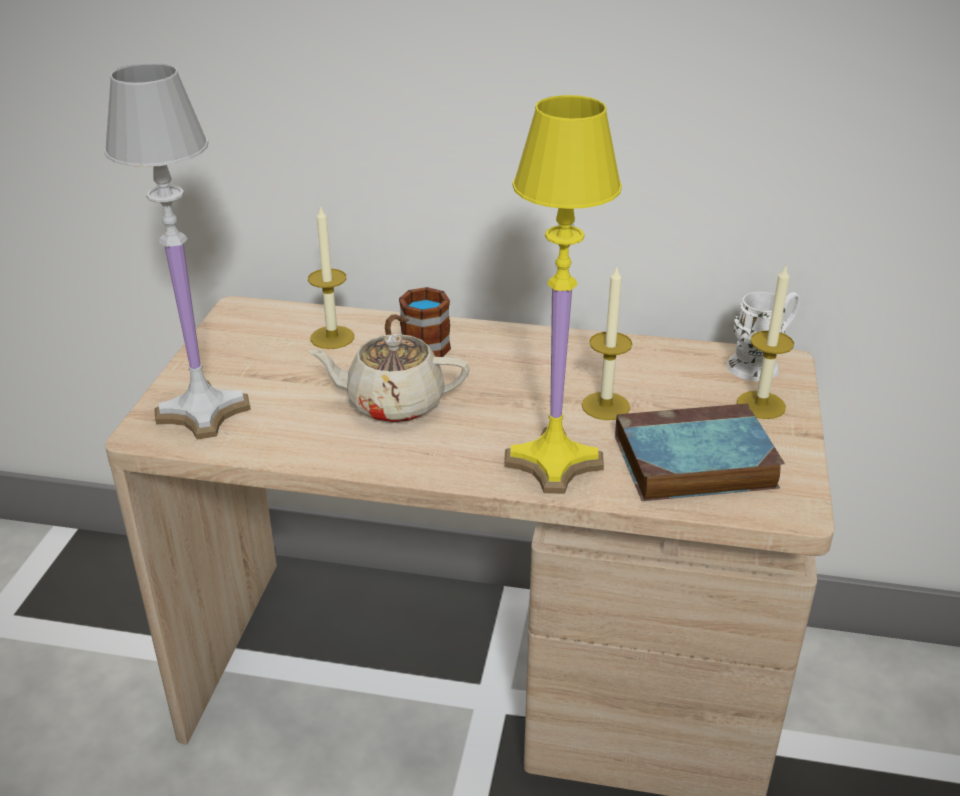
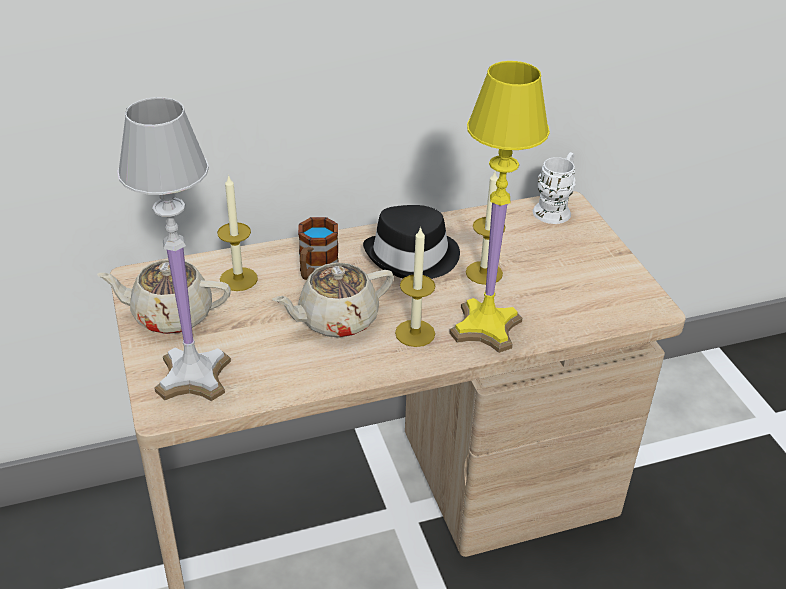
camera: 30 degrees left, 5 degrees up
(236, 351) = (171, 315): none -> beige teapot
(537, 367) = (413, 257): none -> black hat
(691, 463) = (571, 297): book -> none
(761, 405) = (578, 240): candle -> candle (415, 333)

